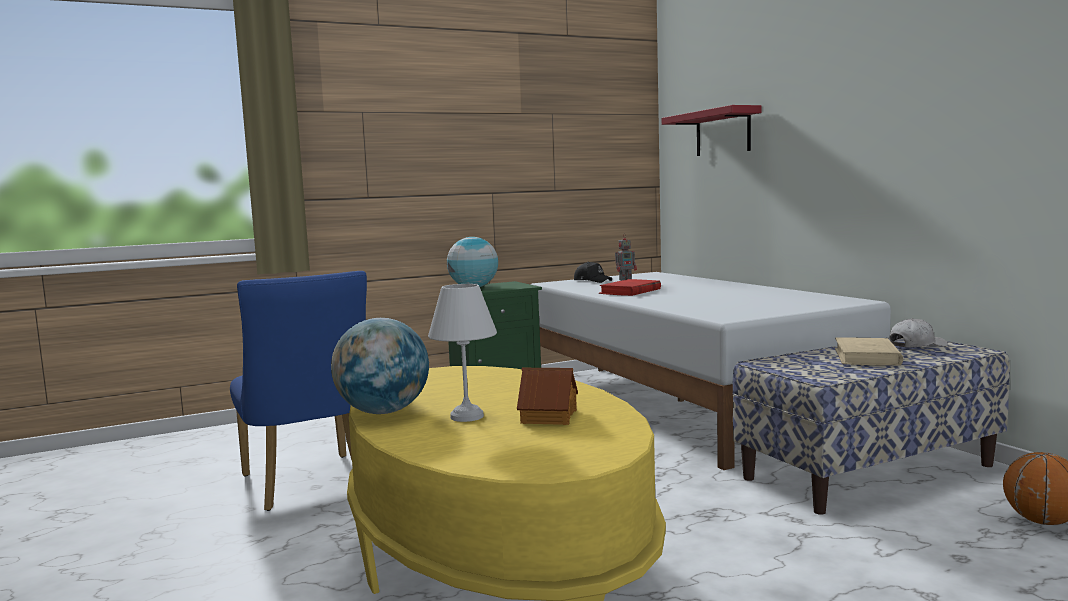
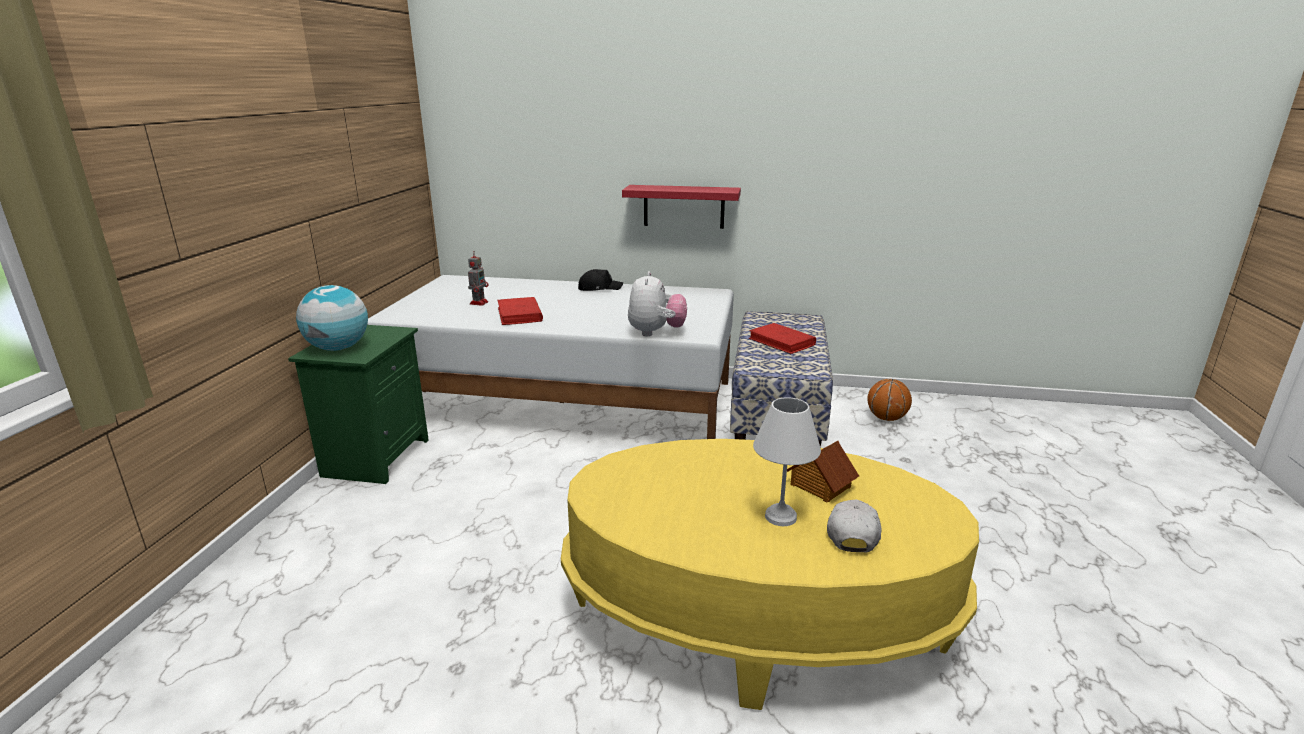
camera: 55 degrees left, 15 degrees up
(308, 485) = (445, 672): blue chair -> none
(383, 412) = (715, 550): globe -> none
(592, 281) = (426, 303): black cap -> black cap (599, 288)
(694, 311) = (656, 332): none -> plush toy
(723, 132) = (529, 135): red shelf -> red shelf (684, 206)
(866, 357) = (782, 342): beige book -> red book
(917, 345) = (776, 322): white cap -> white cap (852, 533)

